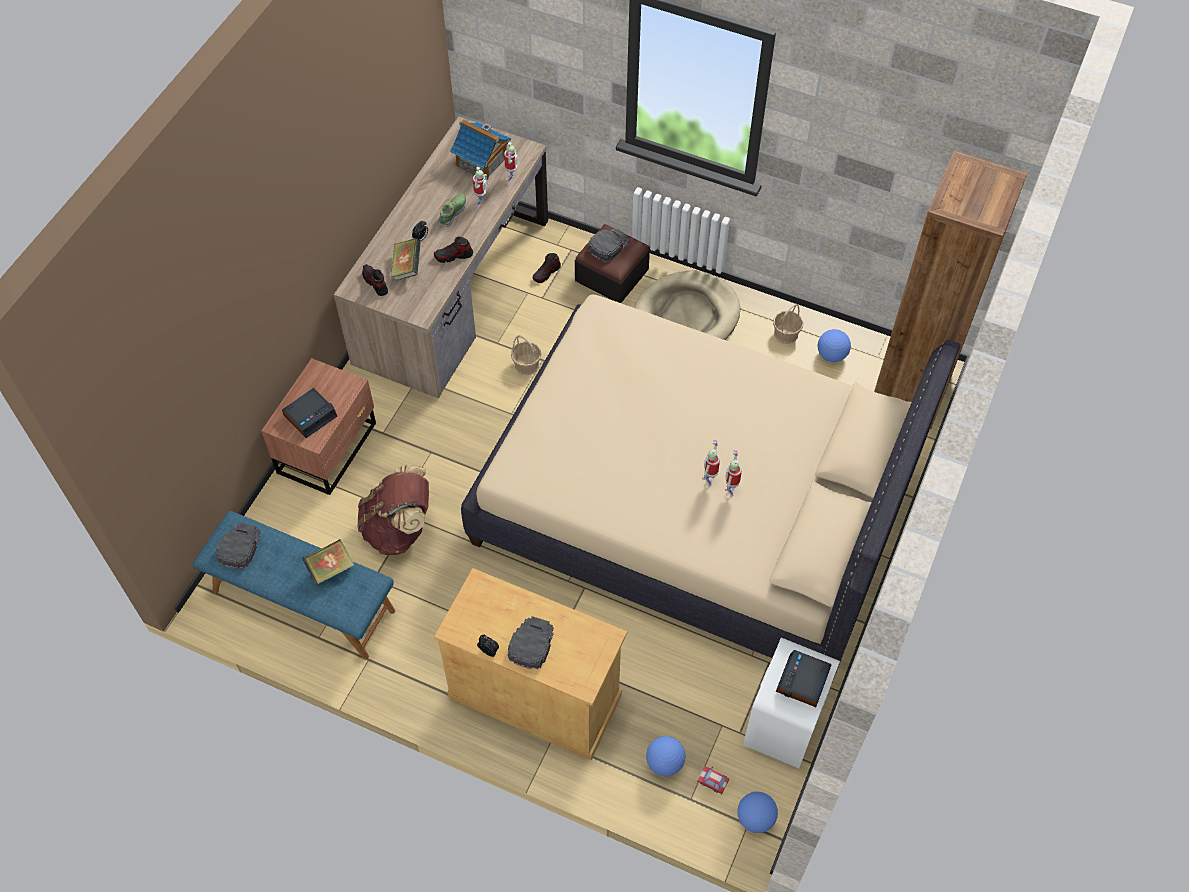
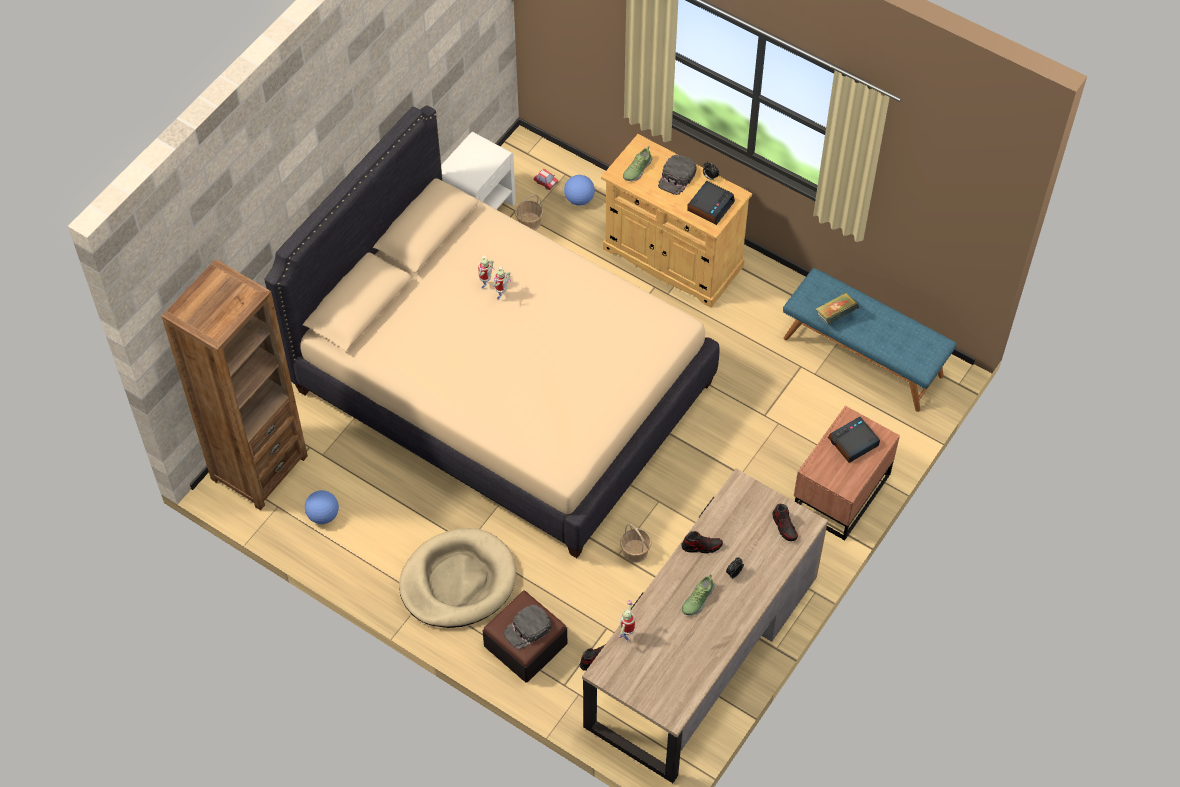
camera: 170 degrees left, 0 degrees up
(239, 546) = (915, 344): black cap -> none
(399, 529) = (775, 406): brown backpack -> none
(407, 267) = (751, 539): book -> none
(481, 203) = (665, 608): toy robot -> none
(482, 162) = (657, 663): toy house -> none
(583, 647) = (637, 169): none -> shoe
(755, 818) = (520, 156): football -> none
(786, 334) = (361, 545): basket -> basket (529, 222)
(803, 682) = (470, 160): alarm clock -> alarm clock (710, 205)

